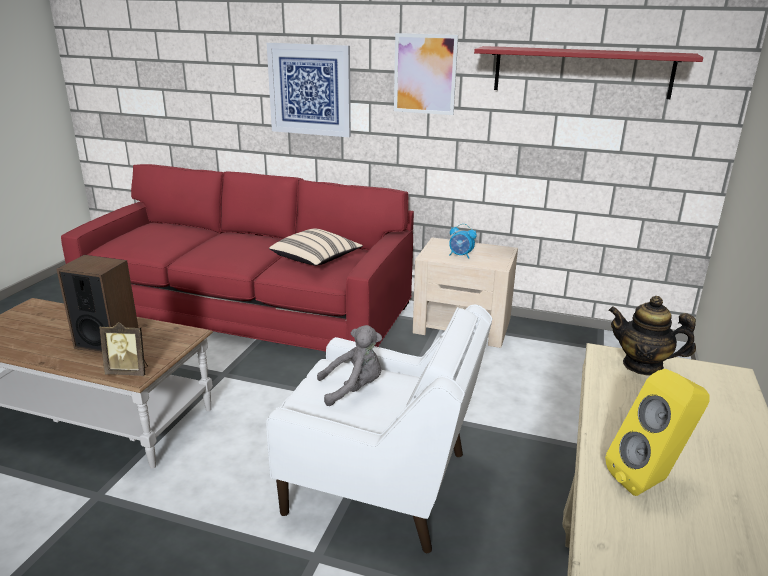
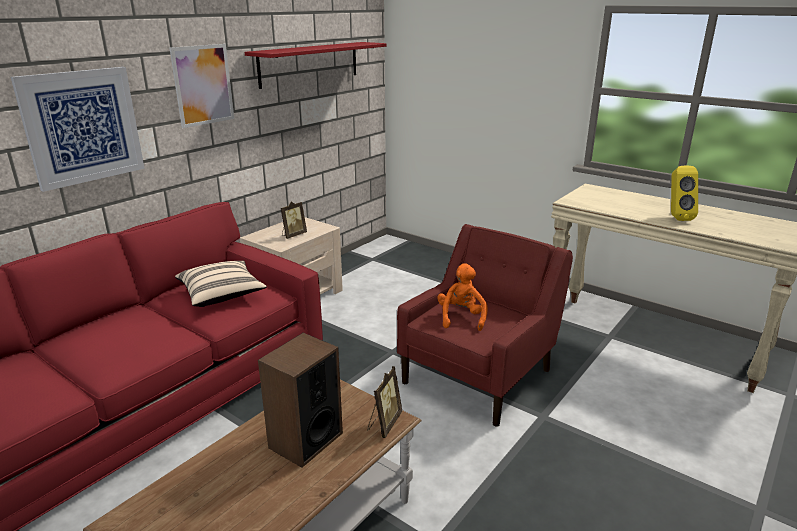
camera: 70 degrees left, 0 degrees up
(353, 389) = (461, 318): grey plush toy -> orange plush toy
(381, 484) = (479, 375): white armchair -> red armchair
(460, 255) = (293, 235): alarm clock -> picture frame
(643, 365) = (580, 198): teapot -> none

